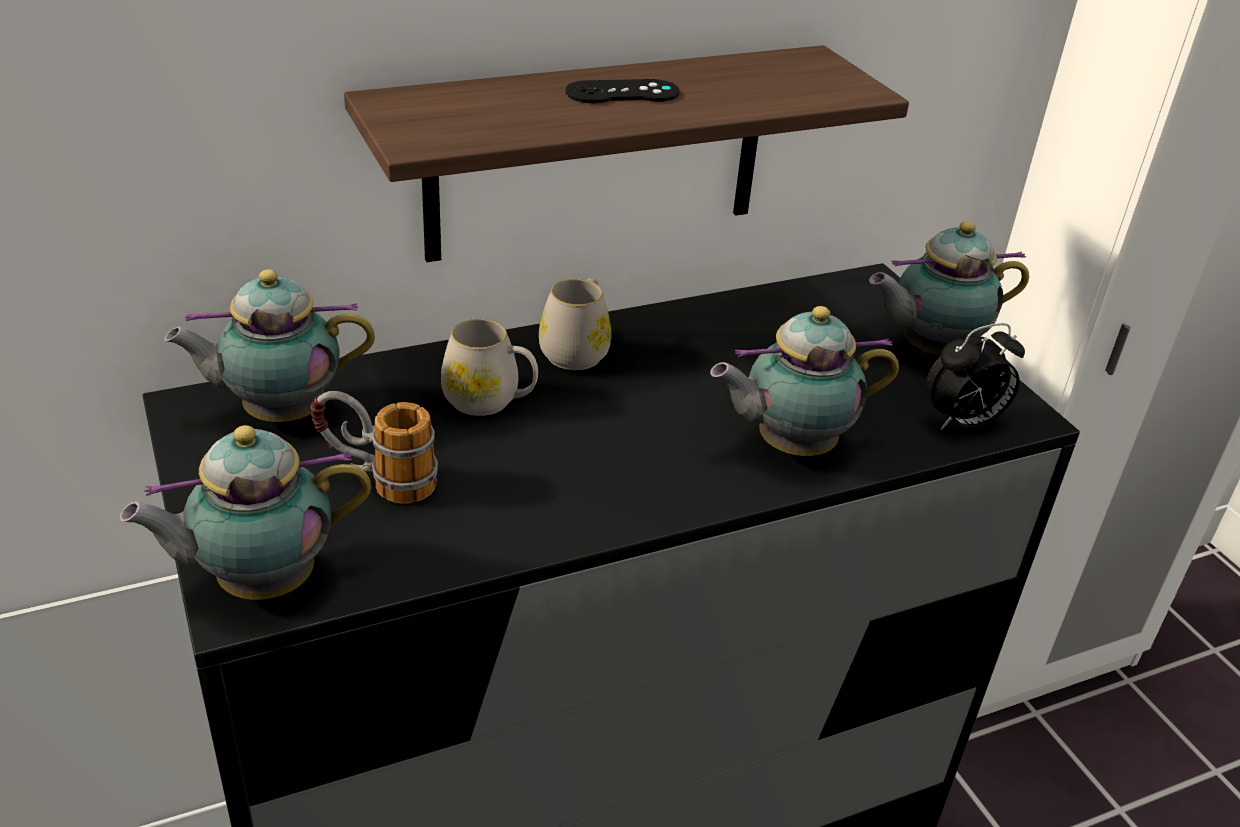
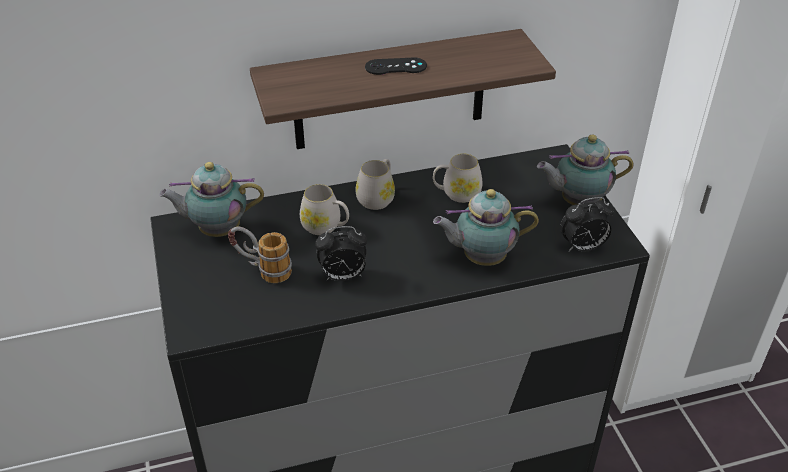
camera: 10 degrees right, 5 degrees up
(259, 582) = (200, 321): teapot -> none
(538, 487) = (343, 276): none -> alarm clock
(717, 341) = (456, 193): none -> white mug

